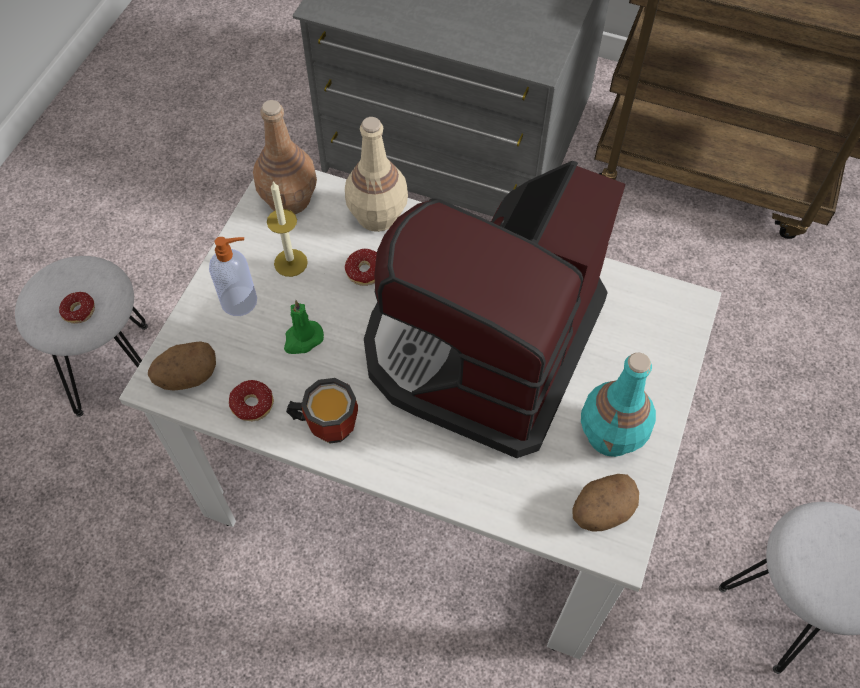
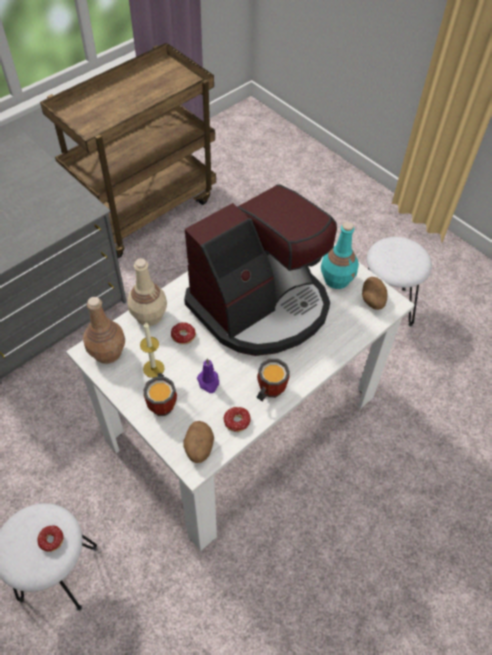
camera: 65 degrees left, 5 degrees down
(240, 301) = (164, 403): soap dispenser -> mug
(302, 339) = (208, 382): green candle -> purple candle
(482, 346) = (261, 306): coffee machine -> coffee machine turned 90 degrees counterclockwise

